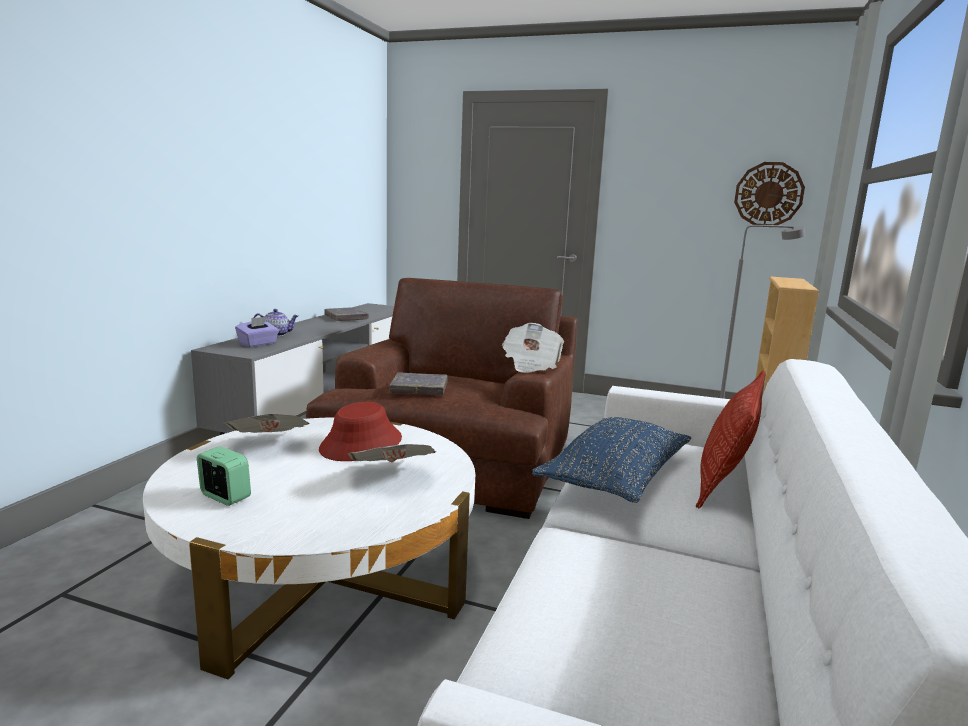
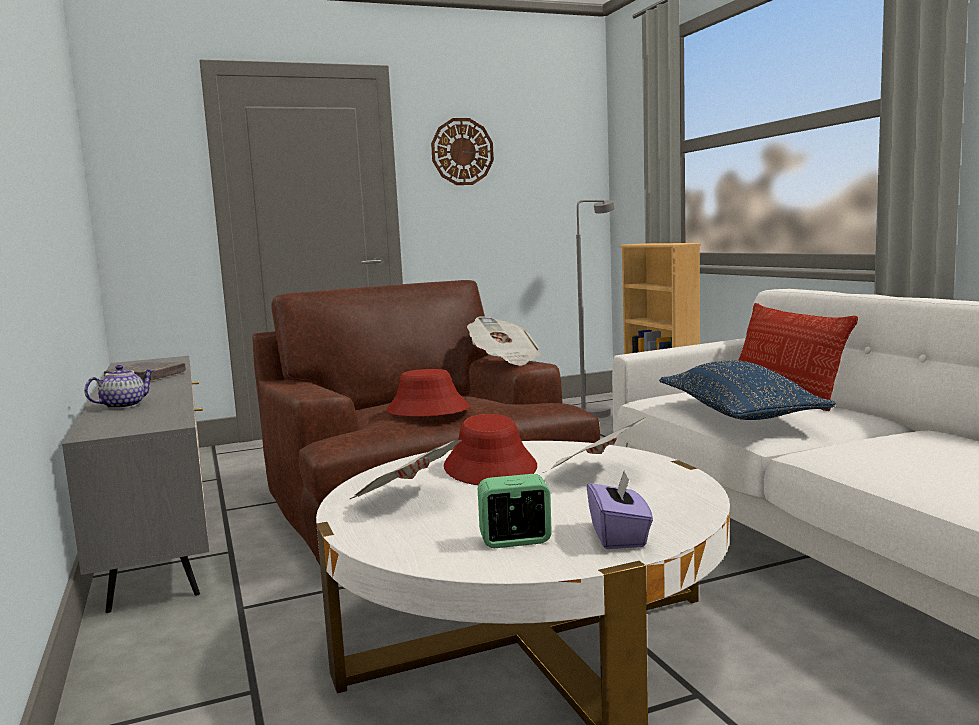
camera: 40 degrees left, 5 degrees down
(258, 344) = (141, 417): purple tissue box -> purple tissue box (619, 536)
(419, 388) = (427, 410): grey book -> red hat
(768, 194) = (557, 175): wall clock -> wall clock (462, 151)

